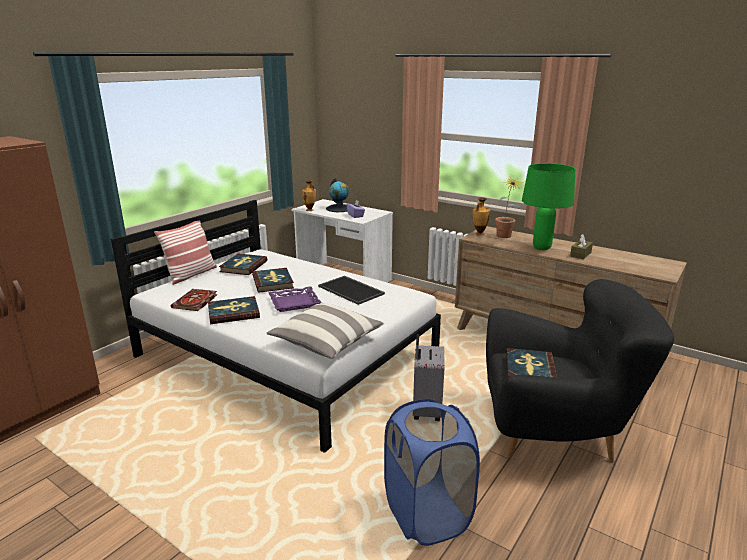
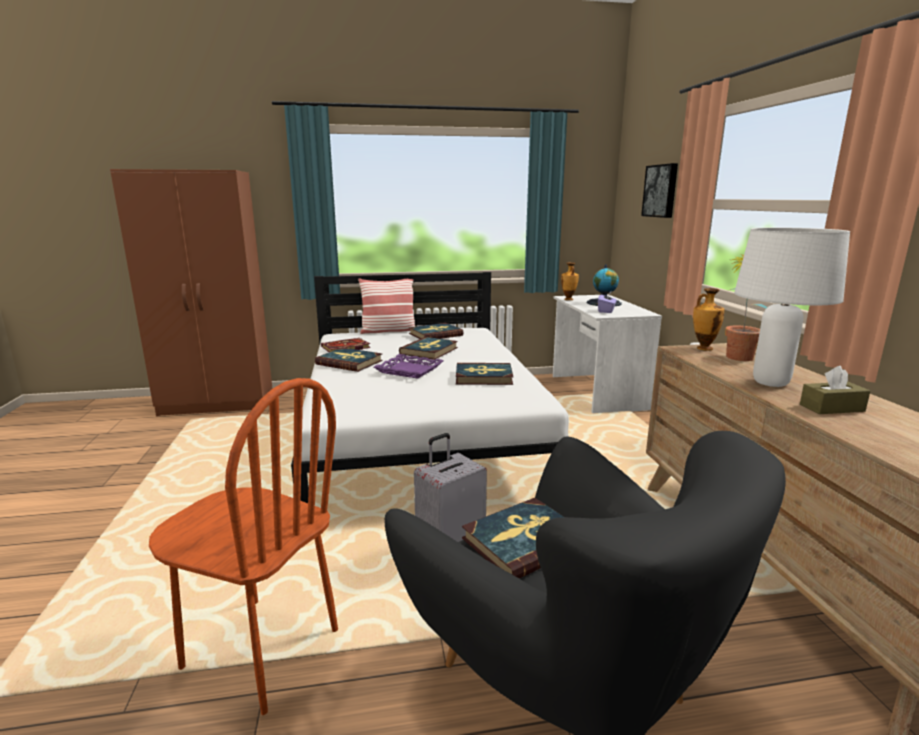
camera: 45 degrees right, 5 degrees down
(327, 342) = (358, 407): pillow -> none
(352, 290) = (483, 377): tray -> book
(374, 121) = (661, 191): none -> picture
(427, 514) = (260, 650): blue laundry basket -> brown chair
(541, 248) = (770, 382): green table lamp -> white table lamp

